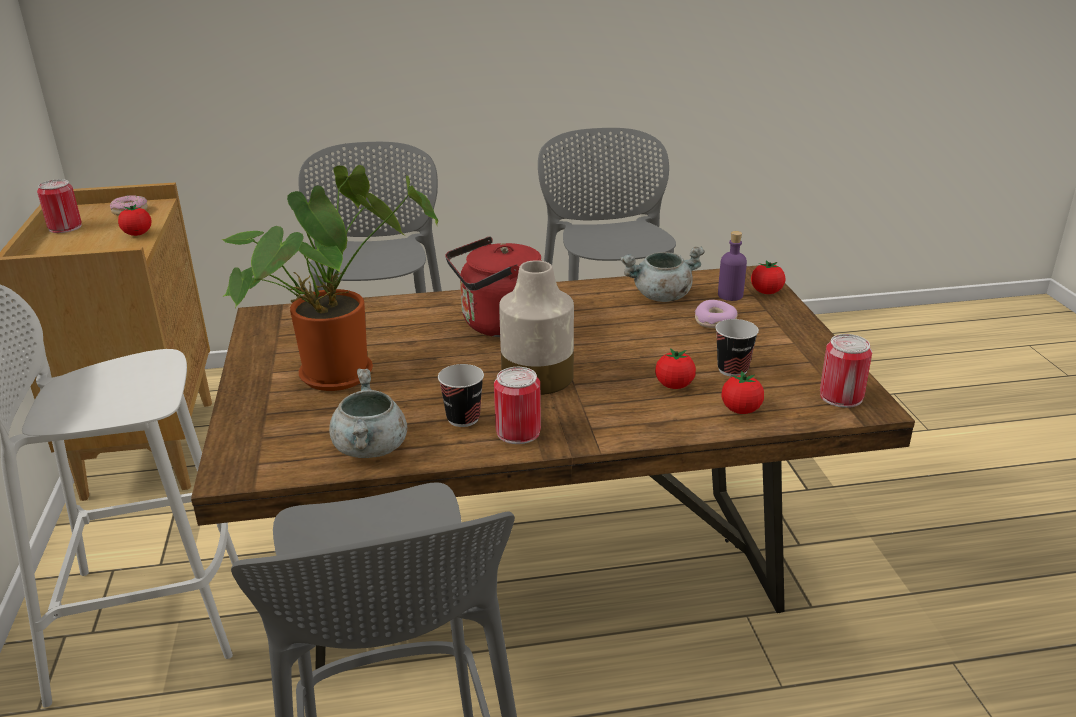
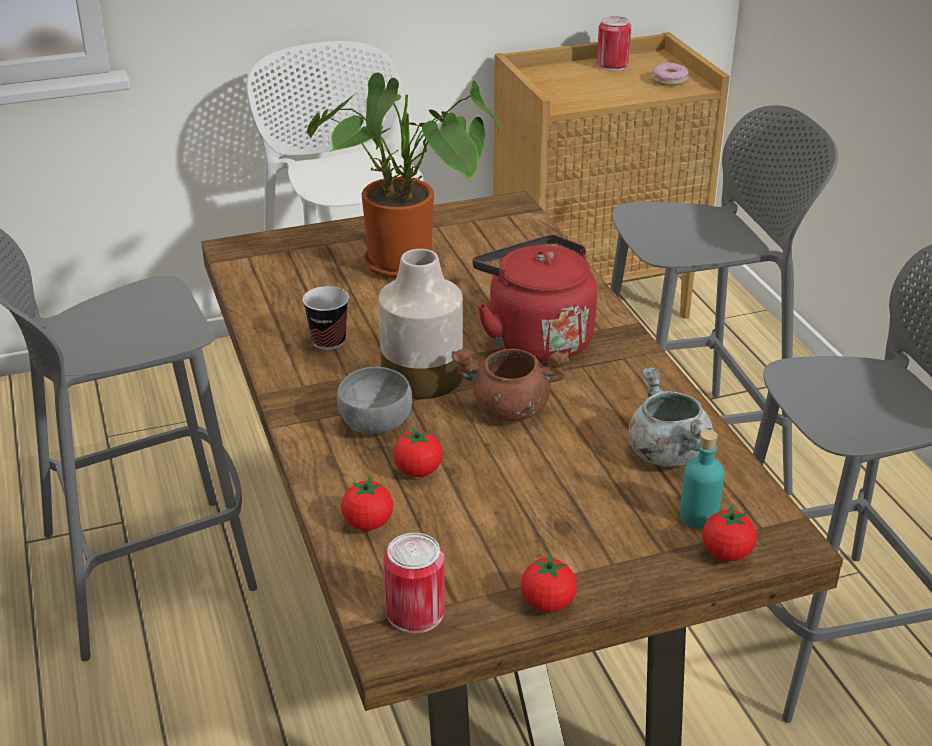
camera: 80 degrees right, 5 degrees up
(137, 234) = (612, 97): tomato -> tomato (547, 603)
(371, 449) = (272, 302): grey cooking pot -> none
(518, 432) = (307, 375): can -> none
(596, 344) = (509, 409): none -> brown cooking pot
(606, 400) = (376, 424): none -> grey bowl
(715, 321) = (605, 502): donut -> none
(730, 295) = (698, 516): purple bottle -> turquoise bottle
(732, 369) = (469, 517): cup -> none

